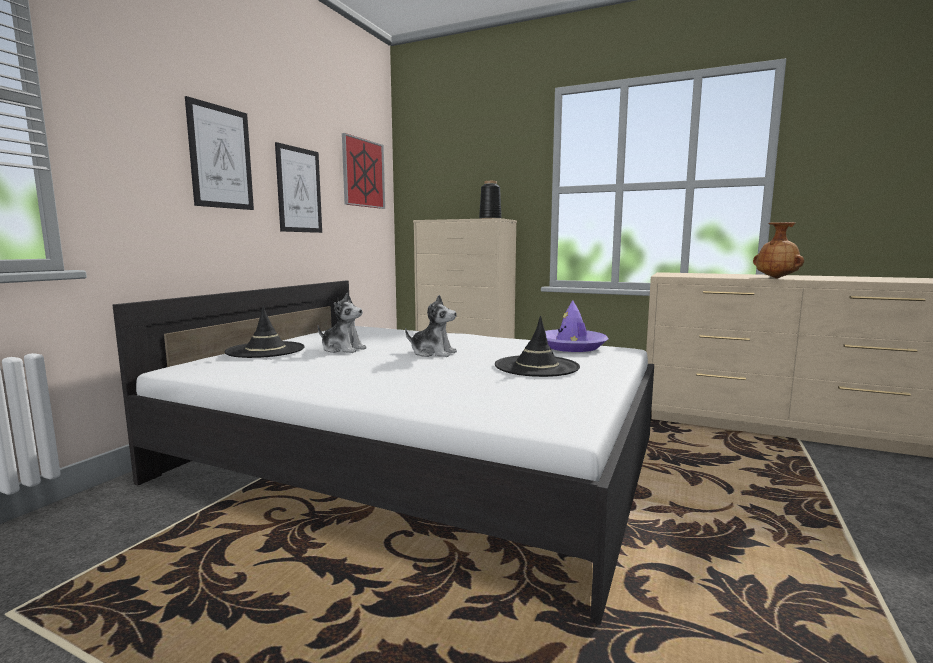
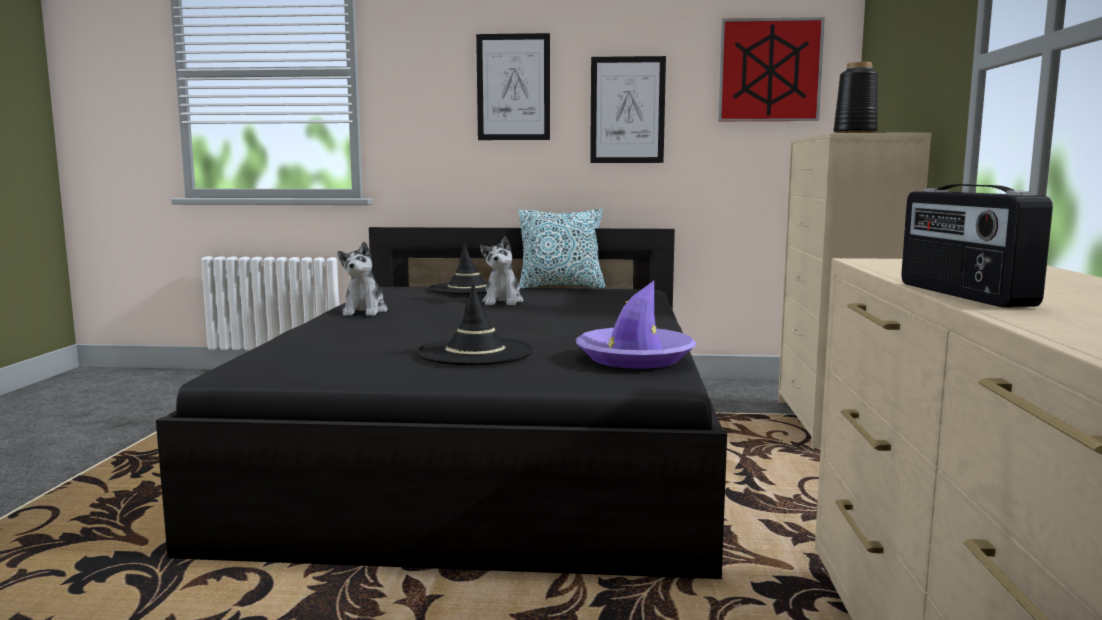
camera: 70 degrees right, 0 degrees up
(296, 336) = (561, 287): none -> pillow
(419, 458) = (491, 447): white bed -> black bed
(433, 353) = (517, 322): plush toy -> plush toy (365, 311)
(776, 278) = (962, 294): brown vase -> radio

